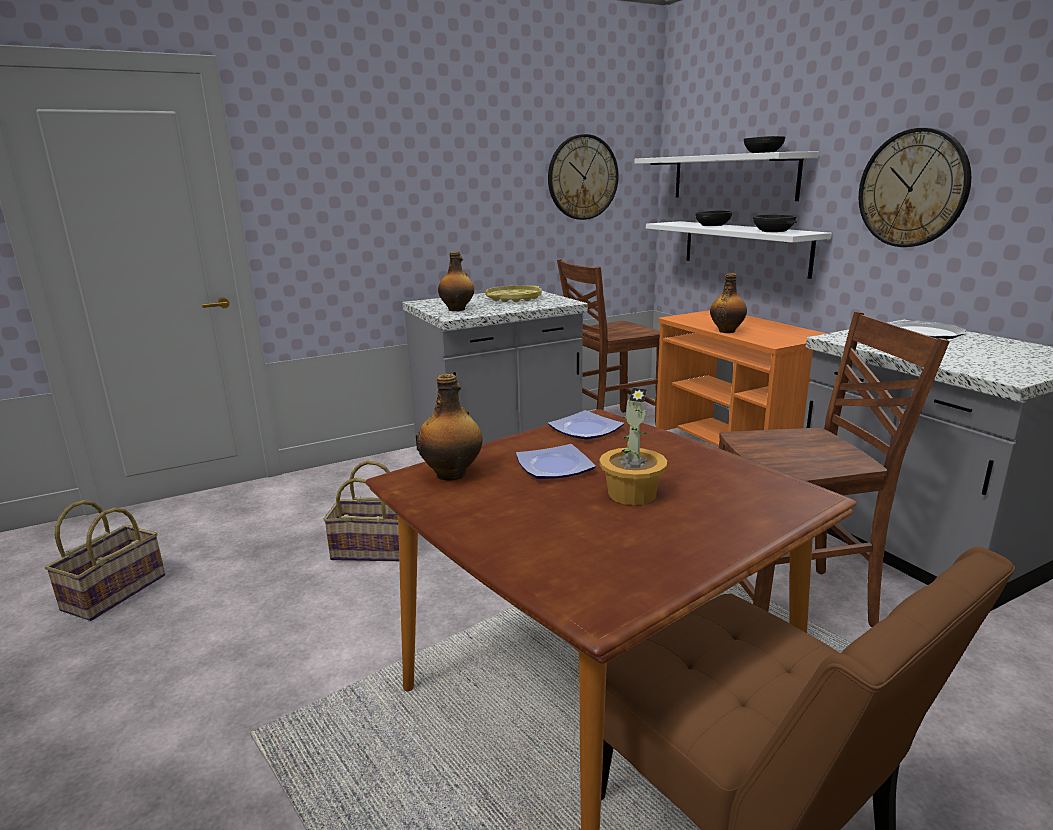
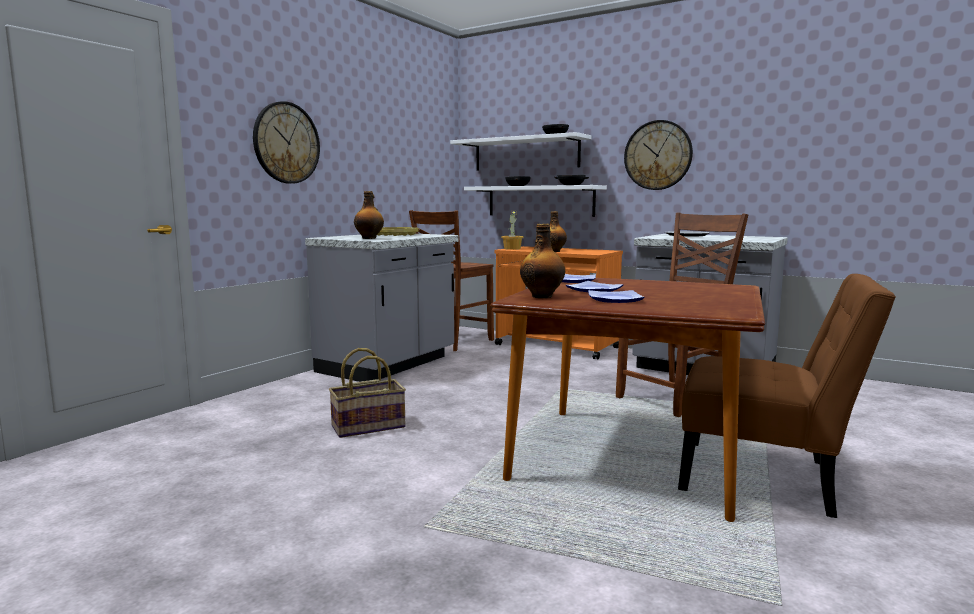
camera: 30 degrees left, 10 degrees down
(114, 592) = (146, 495): basket -> none
(518, 507) = (614, 300): none -> plate
(582, 177) = (417, 151): wall clock -> wall clock (286, 143)
(632, 493) = (659, 292): potted plant -> potted plant (512, 248)

